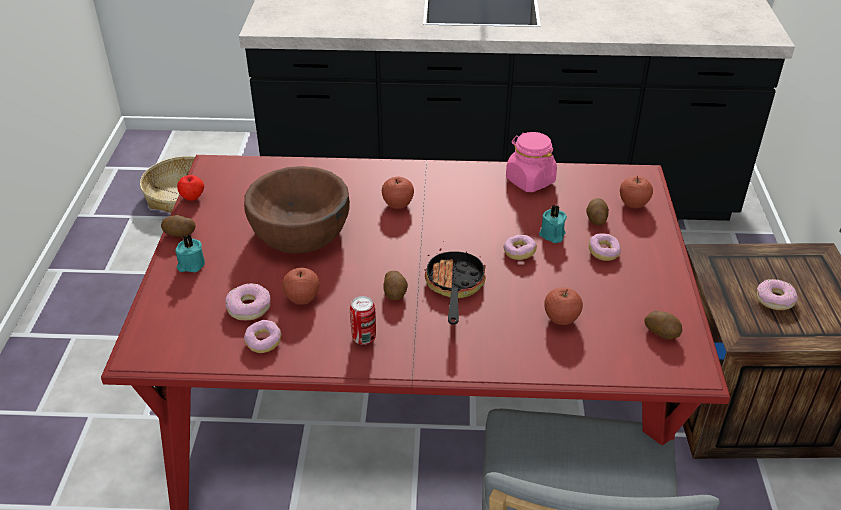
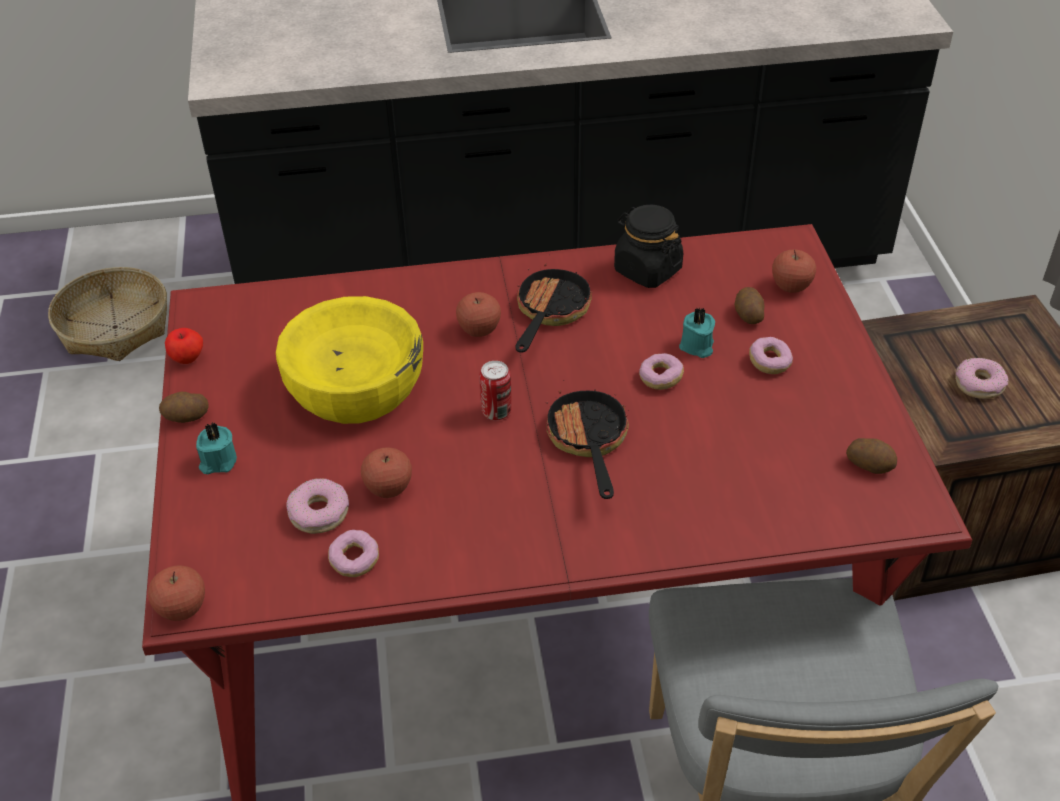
camera: 10 degrees left, 5 degrees up
(300, 230) = (356, 387): brown bowl -> yellow bowl
(364, 338) = (488, 532): can -> can (496, 412)
(395, 293) = (512, 461): potato -> none
(451, 200) = (549, 313): none -> frying pan
(530, 180) = (647, 270): pink jar -> black jar
(561, 319) = (739, 465): apple -> apple (182, 609)

